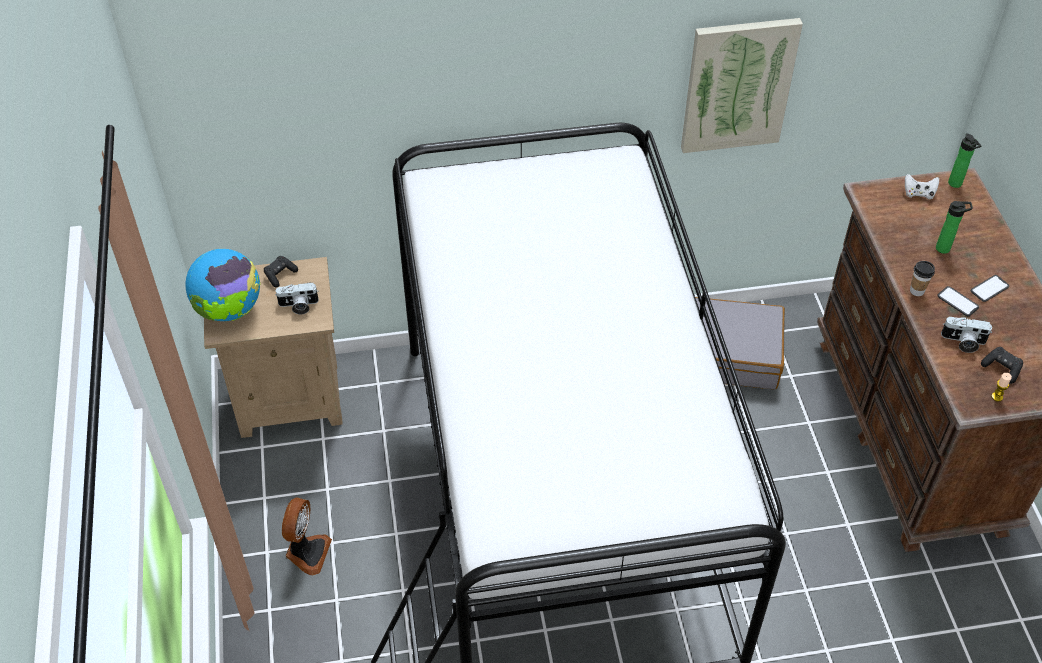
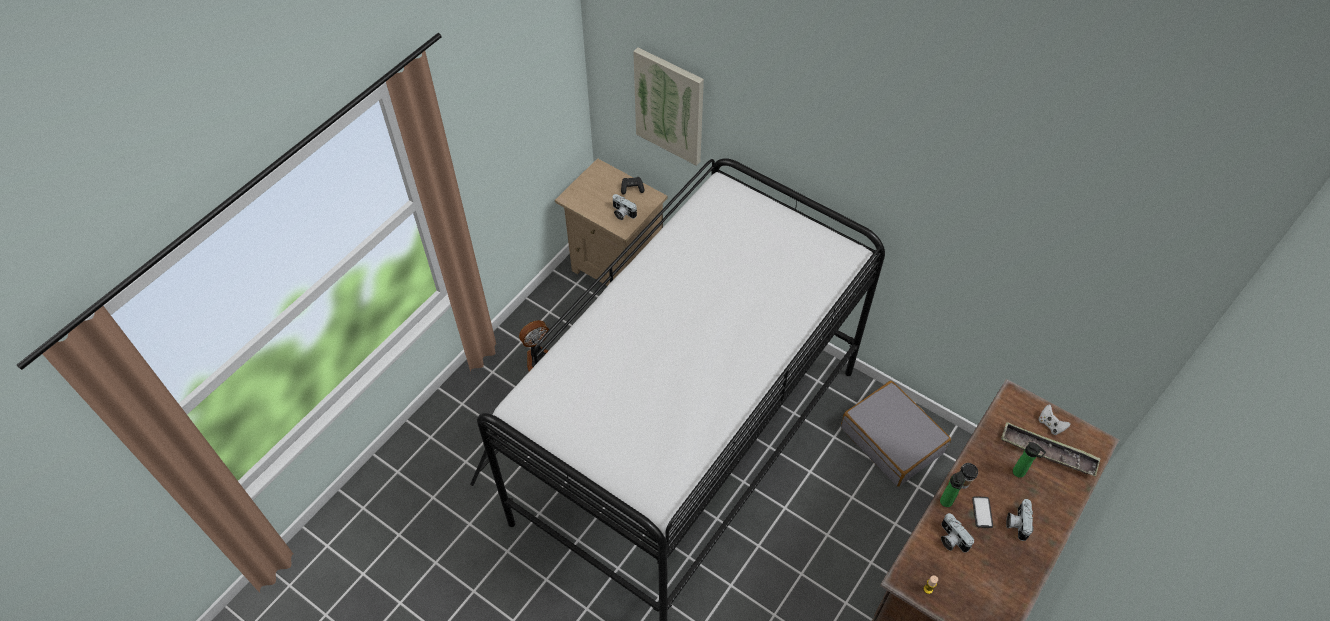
camera: 45 degrees right, 5 degrees up
(229, 310) = (586, 189): globe -> none
(737, 85) = (964, 256): picture -> picture (670, 106)
(942, 216) = (1047, 452): none -> tray
(956, 184) = (1087, 440): bottle -> bottle (945, 503)
(989, 289) = (1016, 522): phone -> camera
(1001, 368) = (955, 576): black game controller -> none

